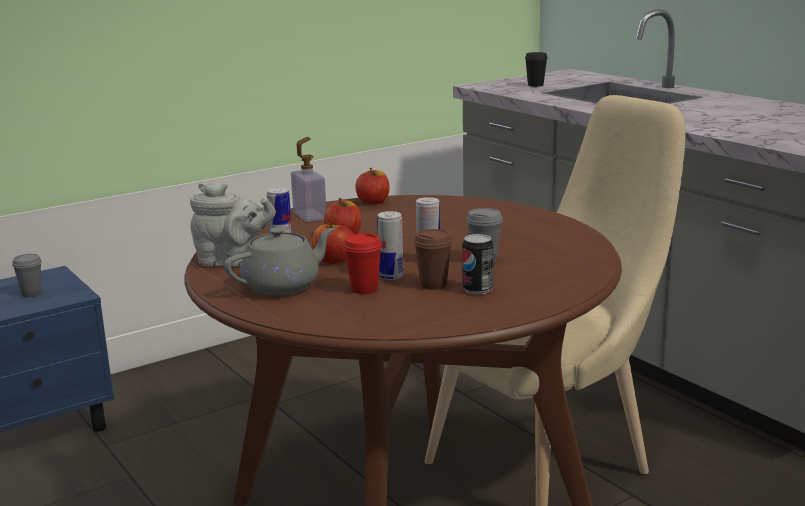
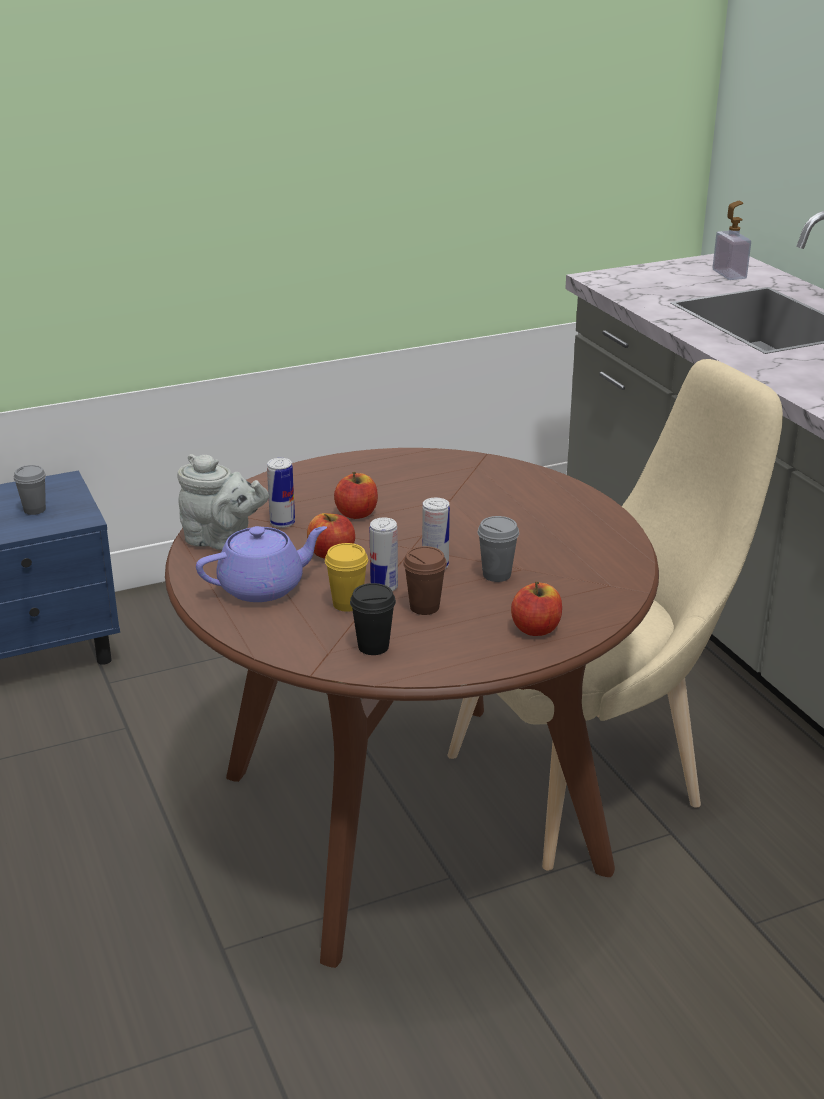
camera: 10 degrees right, 10 degrees up
(283, 286) = (263, 587): grey teapot -> purple teapot
(309, 216) = (331, 474): soap dispenser -> soap dispenser (729, 274)
(364, 289) = (347, 604): red cup -> yellow cup
(373, 202) = (411, 458): apple -> apple (536, 629)
(477, 290) = (469, 621): can -> none
(535, 85) = (670, 284): black cup -> black cup (373, 647)

